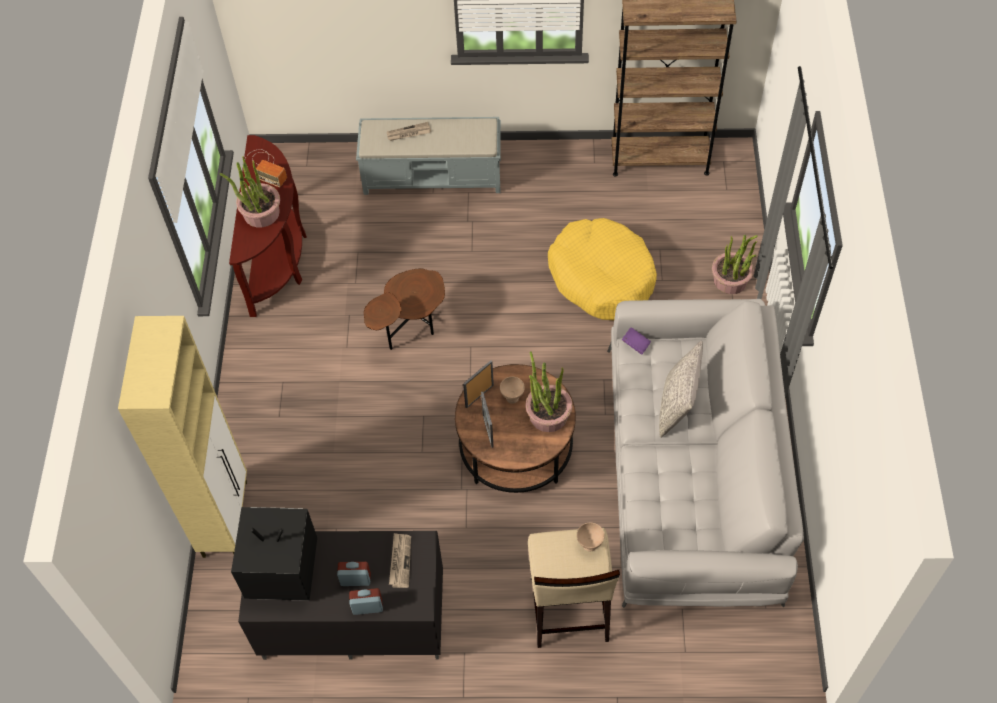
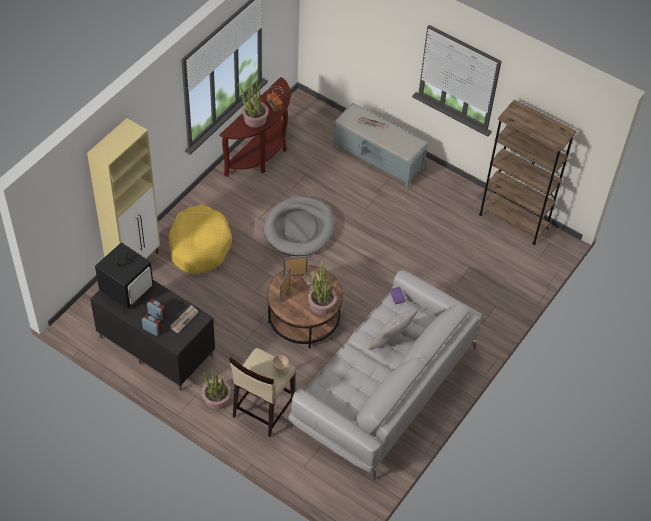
camera: 30 degrees right, 5 degrees down
(281, 570) = (127, 289): television -> television turned 90 degrees clockwise
(410, 329) = (299, 229): brown side table -> grey dog bed
(602, 277) = (424, 263): yellow dog bed -> yellow dog bed (199, 245)
(730, 280) = (495, 306): potted plant -> potted plant (216, 399)

